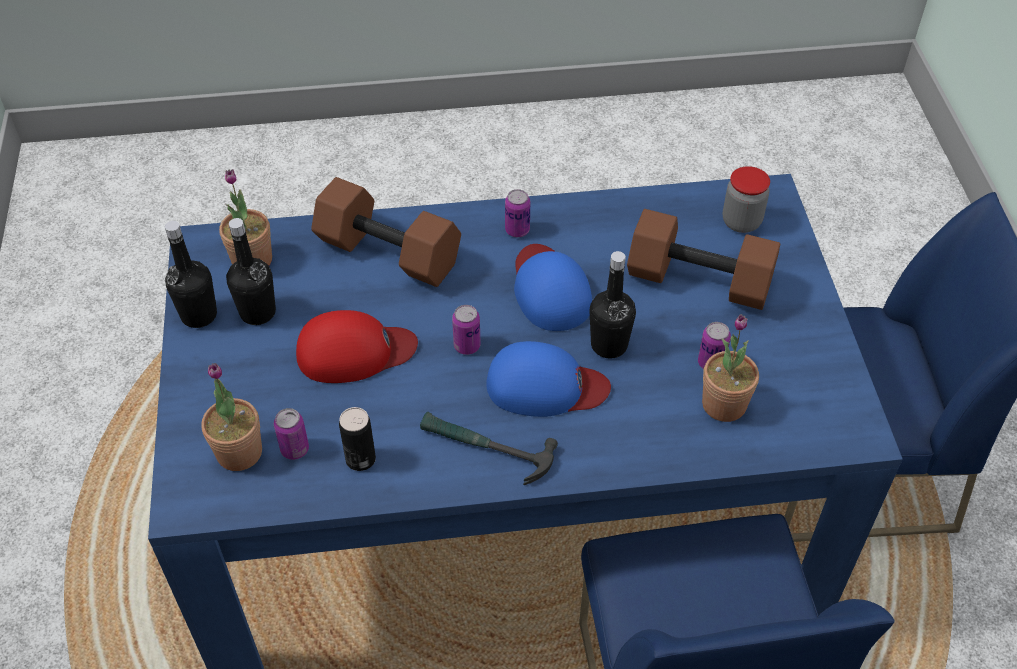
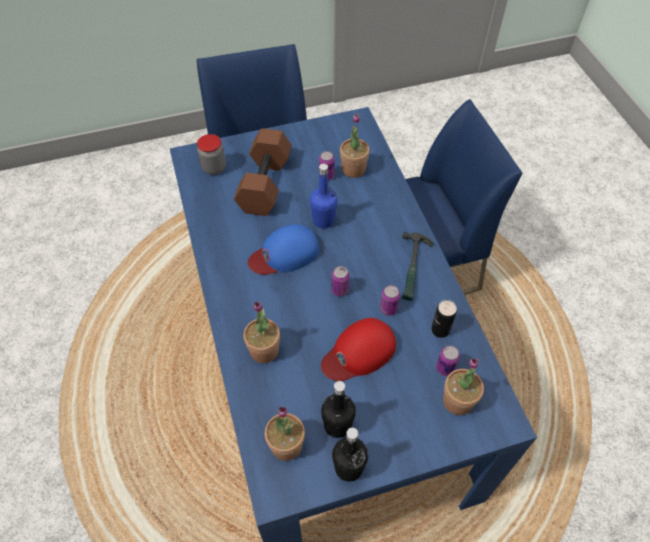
camera: 100 degrees left, 5 degrees up
(354, 351) = (359, 352): red cap -> red cap turned 105 degrees counterclockwise
(390, 252) = (264, 350): brown dumbbell -> potted plant
(517, 230) = (234, 278): can -> can (388, 309)
(545, 386) = (361, 246): blue cap -> none
(609, 345) = (323, 220): black bottle -> blue bottle

